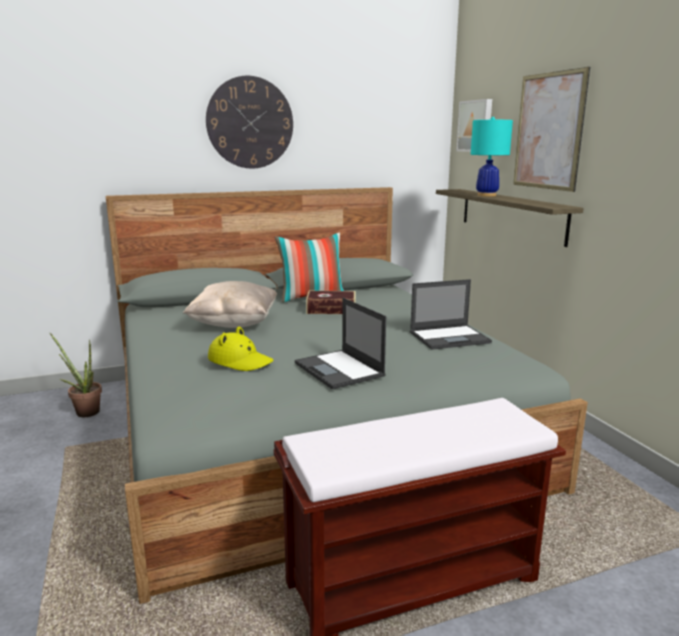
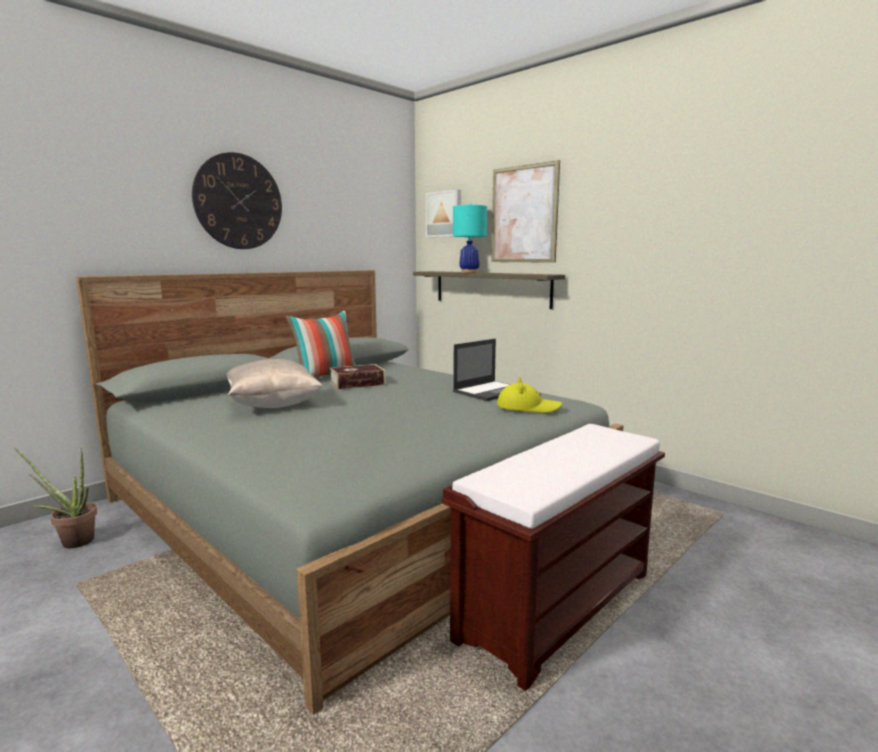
camera: 25 degrees left, 5 degrees down
(240, 361) = (330, 430): yellow hat -> yellow hat (528, 407)
(340, 370) = (432, 425): laptop -> none

